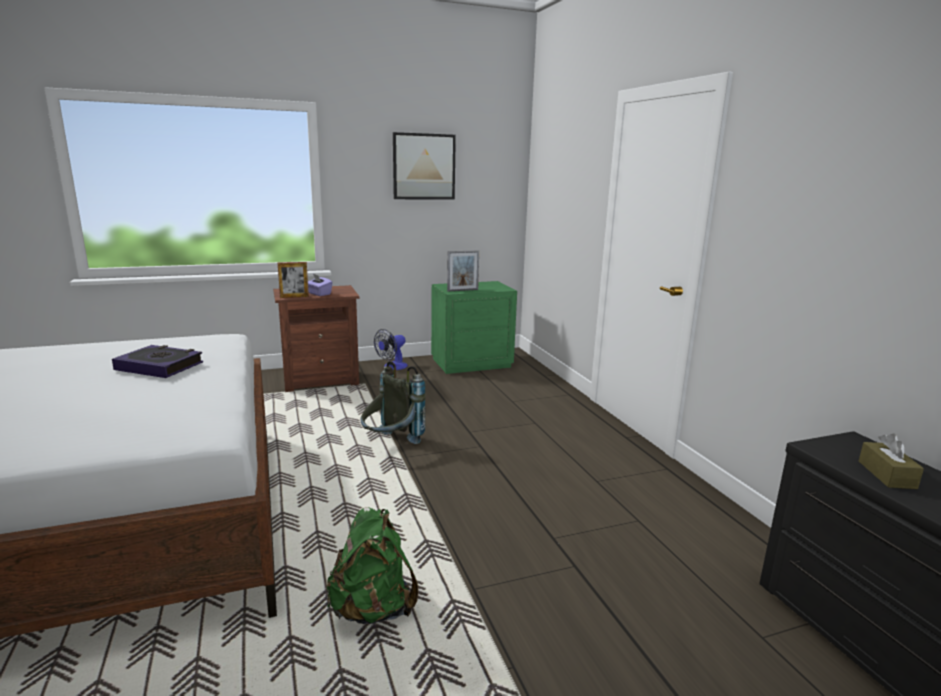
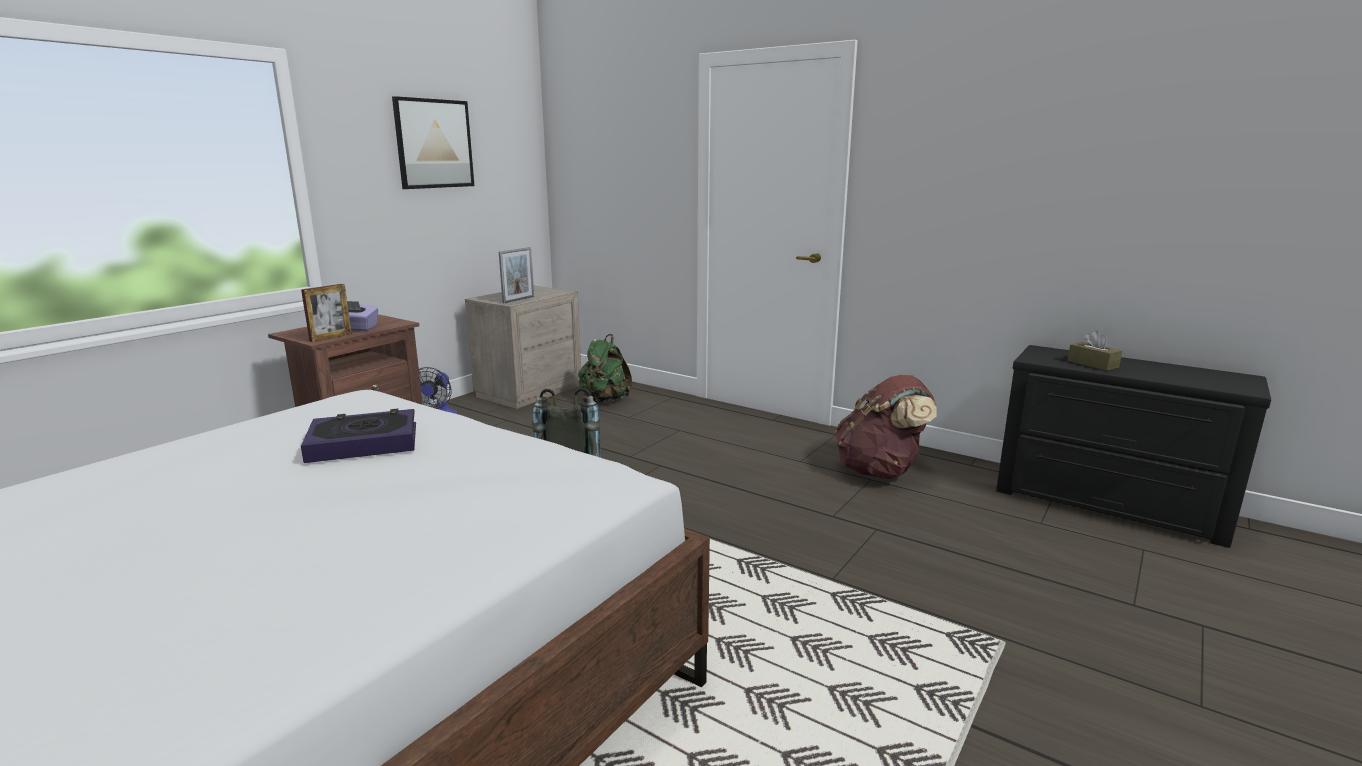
camera: 35 degrees left, 0 degrees up
(372, 609) = (779, 632): green backpack -> green backpack (604, 400)
(471, 363) = (528, 391): green nightstand -> beige nightstand
(660, 516) = (880, 471): none -> brown backpack

